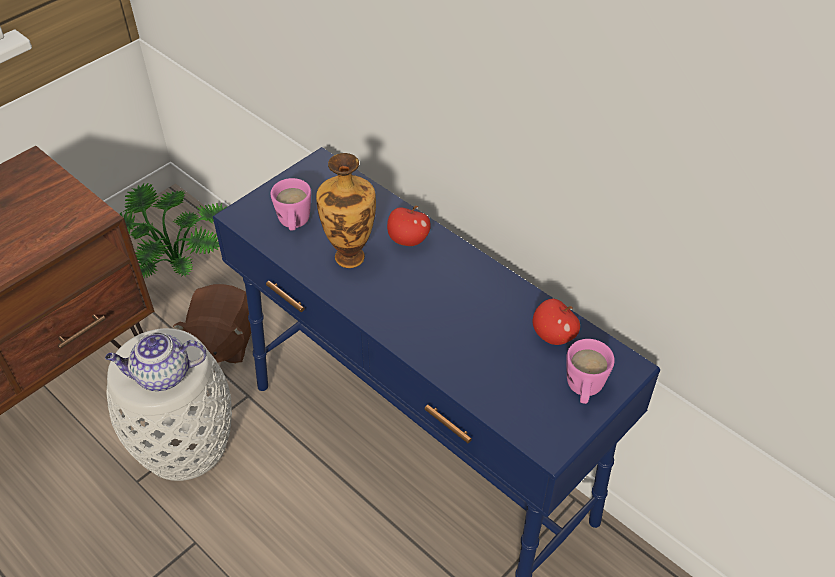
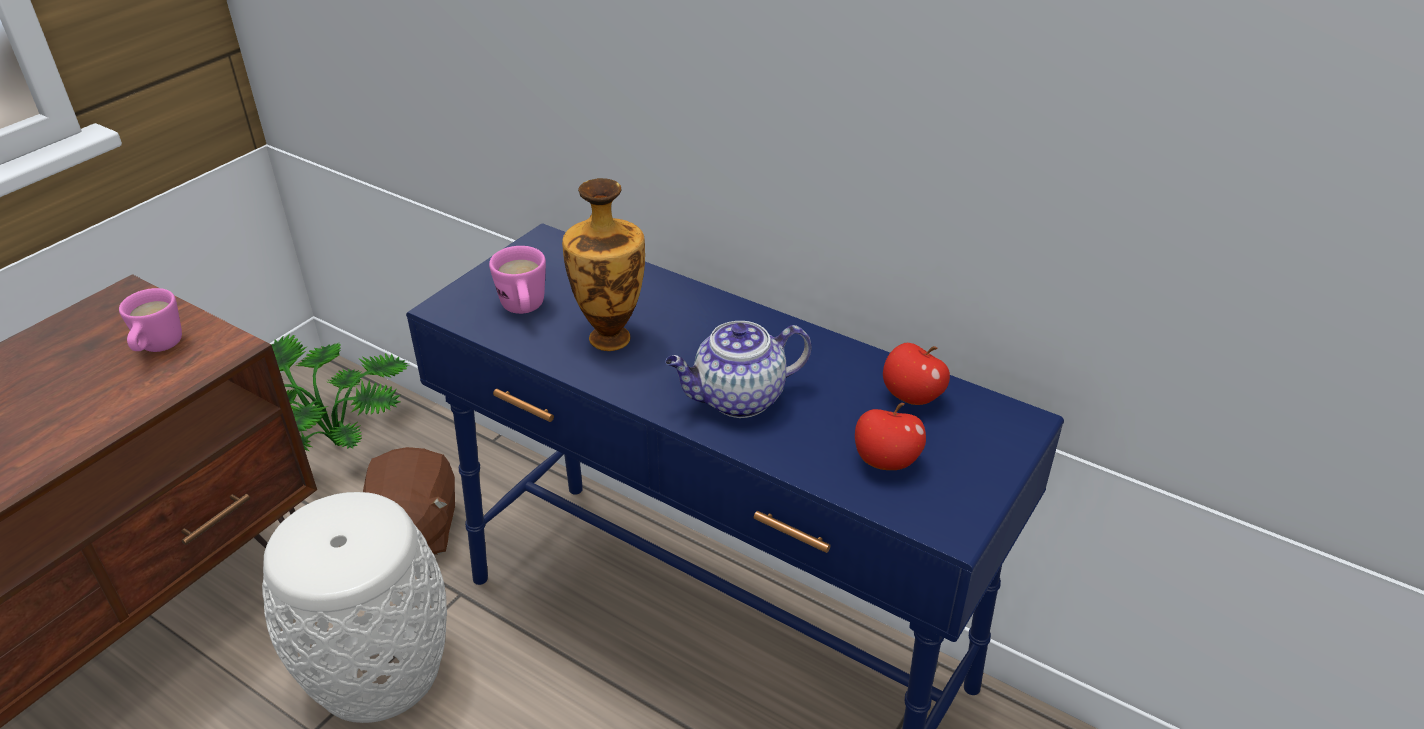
camera: 10 degrees left, 10 degrees down
(162, 376) = (347, 554): teapot -> teapot (737, 399)
(408, 240) = (684, 311): apple -> apple (885, 461)
(583, 391) = (974, 455): pink mug -> pink mug (158, 348)

